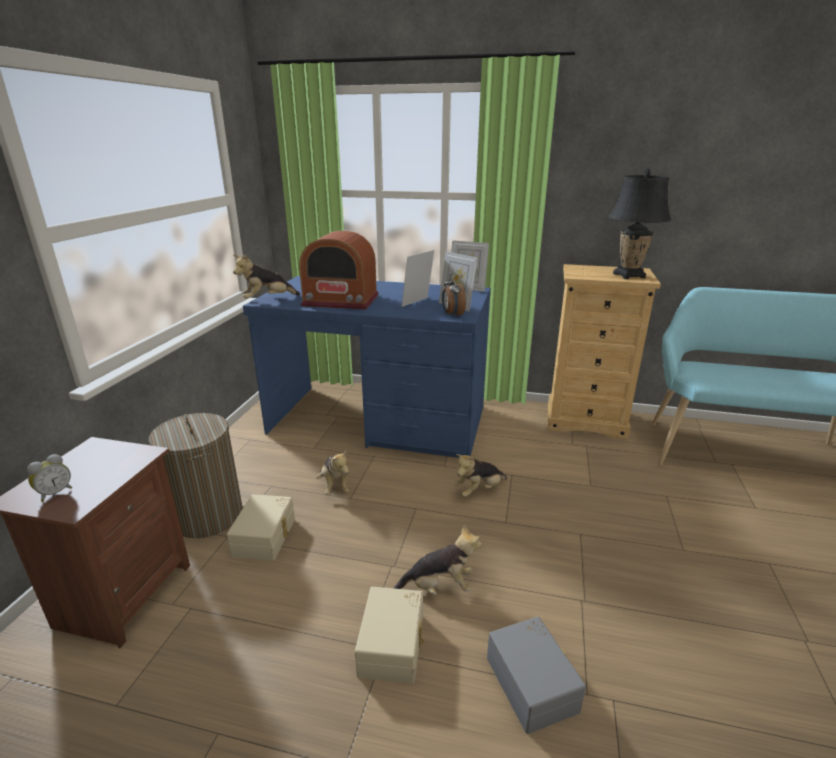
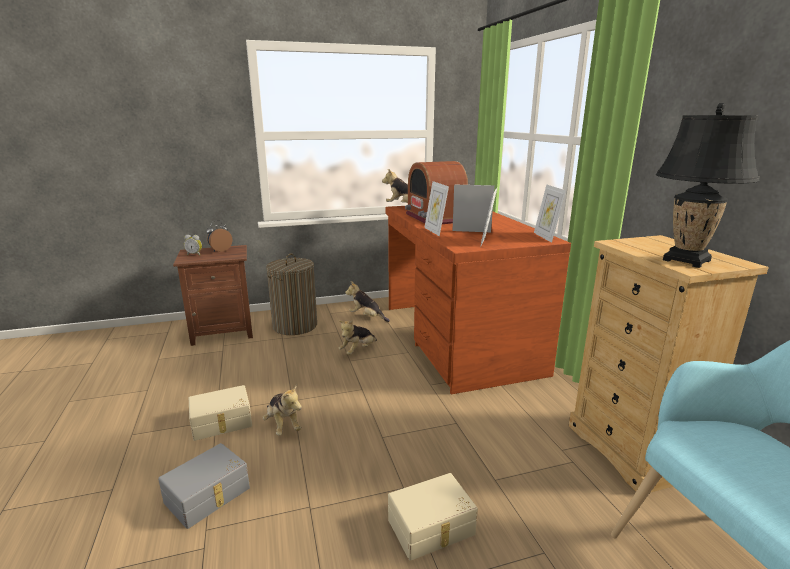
camera: 60 degrees right, 5 degrees down
(266, 536) = (289, 348): beige storage box -> beige storage box (432, 528)
(379, 421) = (457, 338): blue desk -> brown desk
(393, 312) = (435, 231): none -> picture frame
(452, 315) = (461, 244): alarm clock -> alarm clock (220, 250)
(479, 490) = (413, 411): plush toy -> plush toy (367, 317)

